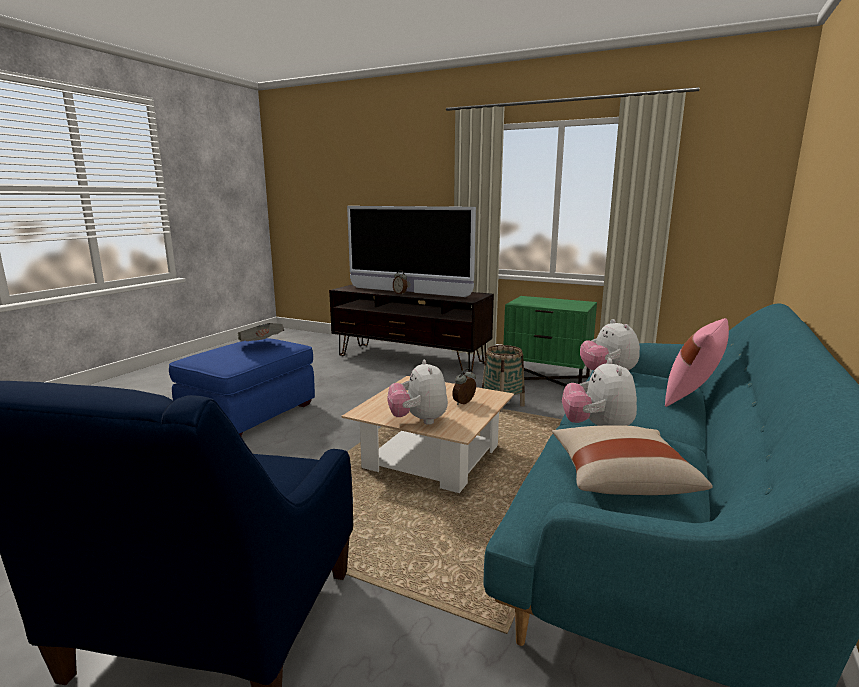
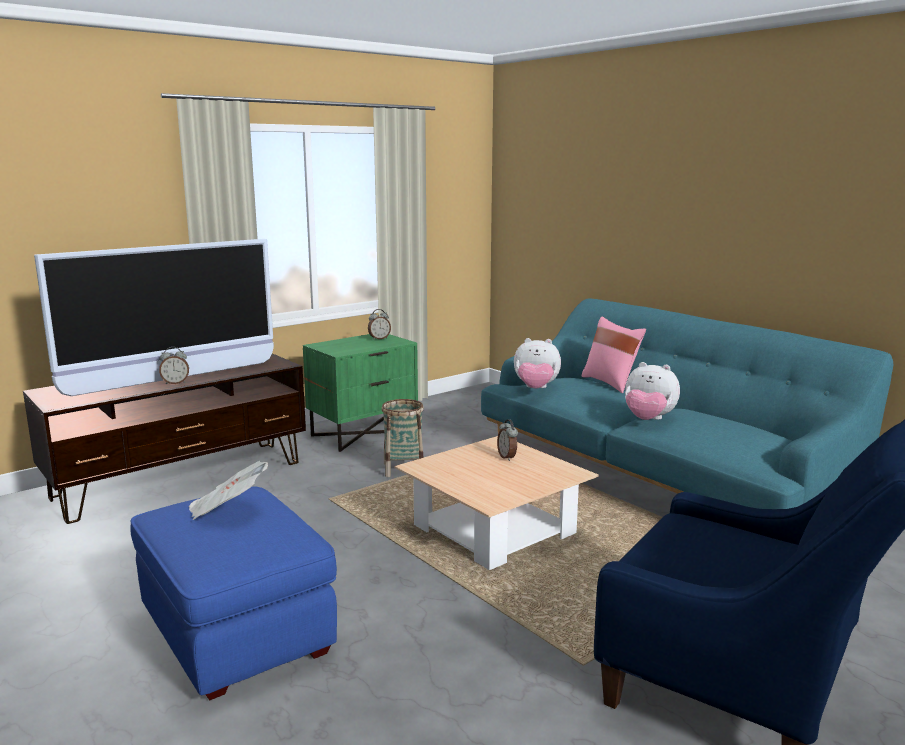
camera: 65 degrees left, 0 degrees up
(418, 420) = (535, 483): plush toy -> none
(574, 304) = (379, 338): none -> alarm clock
(620, 478) = (733, 432): beige pillow -> none

